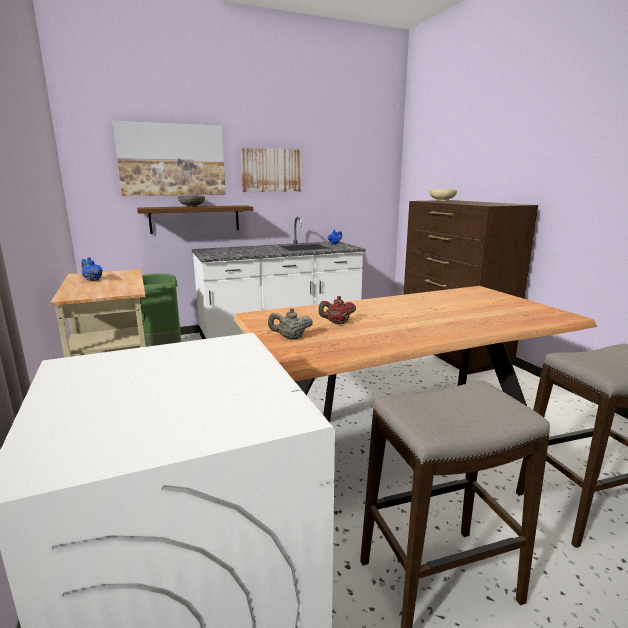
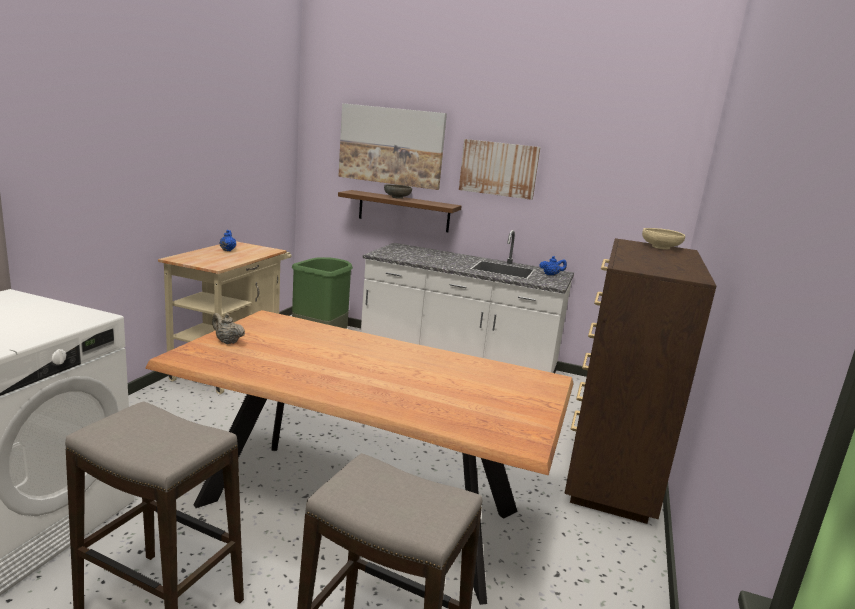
camera: 40 degrees right, 0 degrees up
(337, 323) = (294, 346): red teapot -> none

